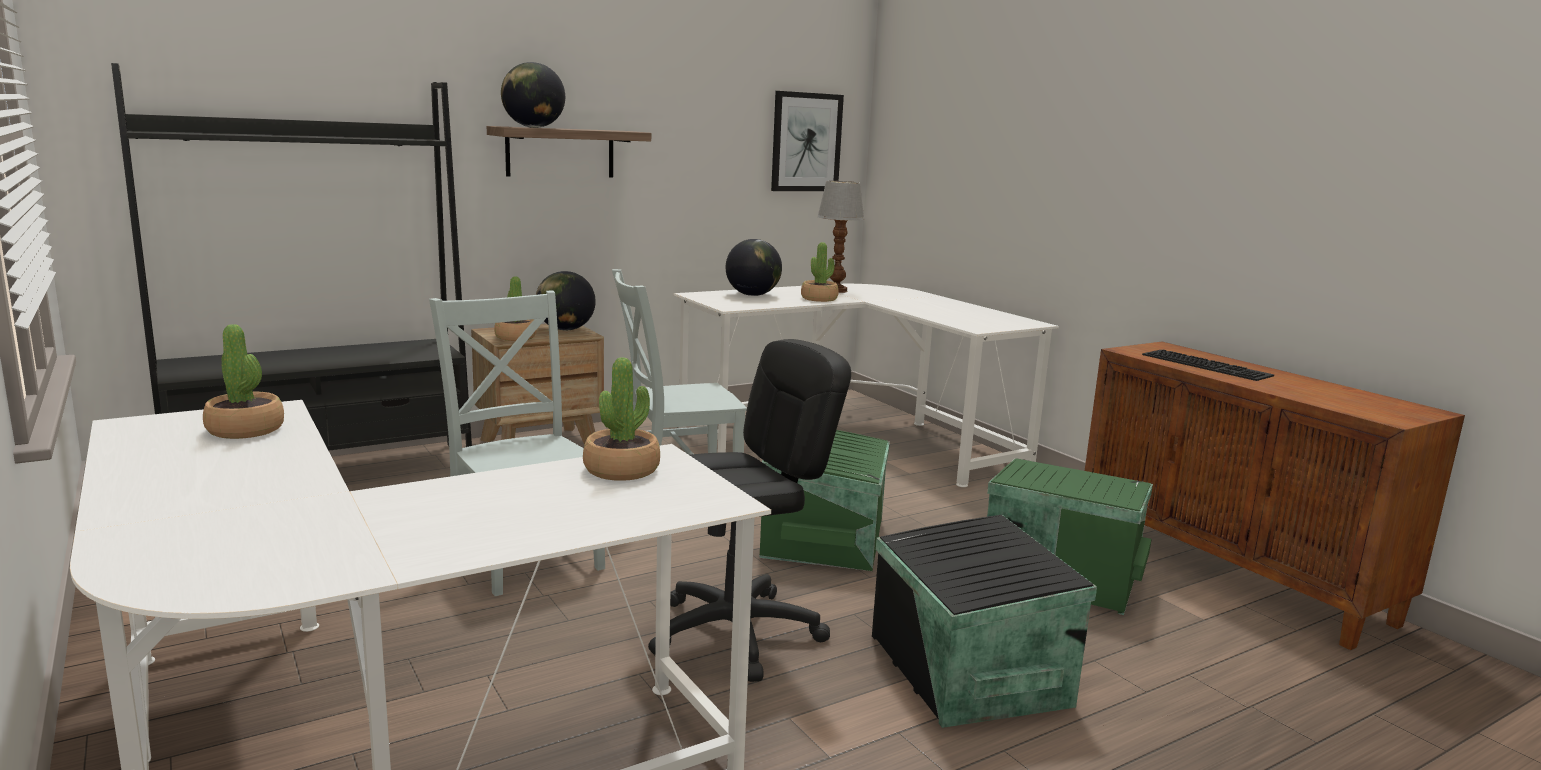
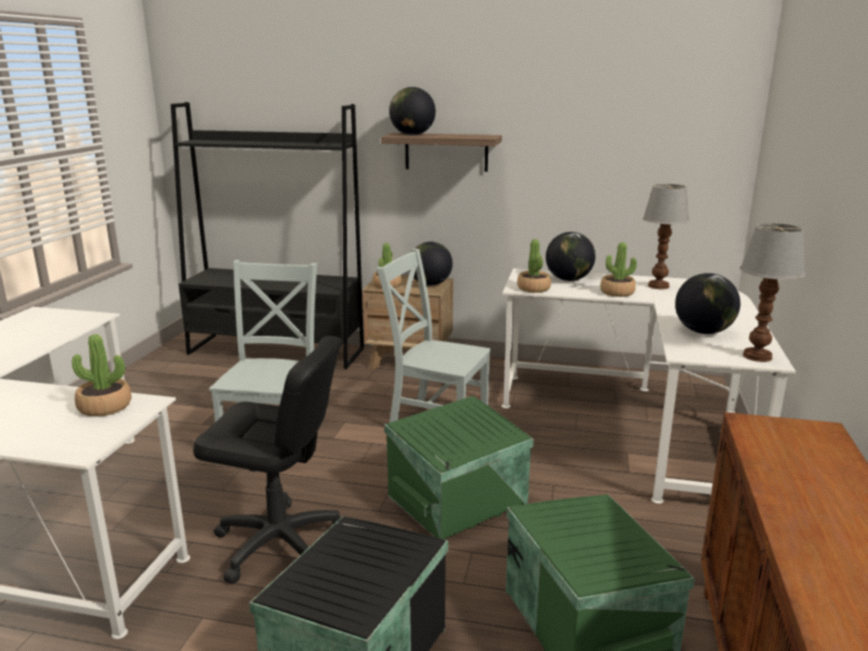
camera: 45 degrees right, 5 degrees up
(246, 429) = (56, 327): potted plant -> potted plant (533, 288)
(806, 142) = (680, 143): picture -> none
(950, 314) = (703, 332): none -> globe
(1020, 322) = (758, 357): none -> table lamp
(1208, 365) = (801, 470): keyboard -> none

